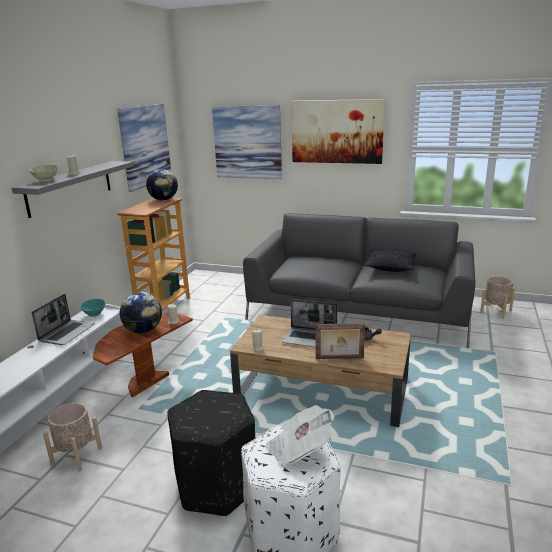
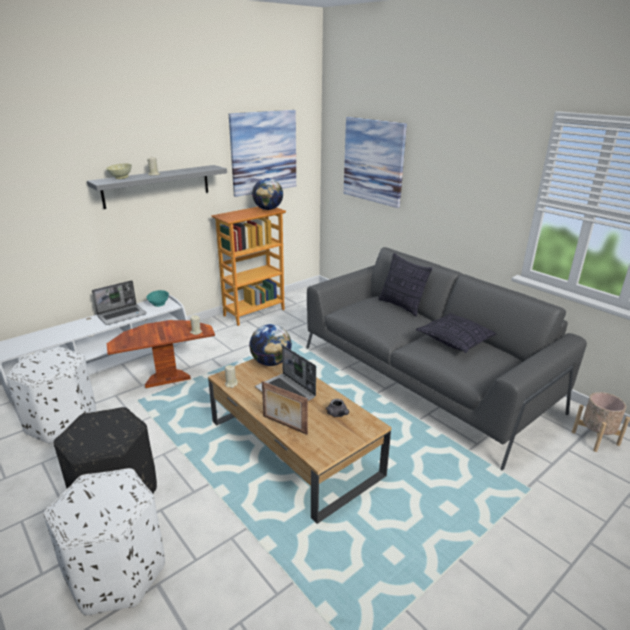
camera: 30 degrees right, 5 degrees up
(76, 456) = (62, 421): beige planter -> white ottoman
(143, 330) = (165, 332): globe -> globe (271, 362)
(299, 449) = (111, 501): newspaper -> none
(323, 257) = (401, 306): none -> pillow
(336, 131) = (459, 163): picture -> none

